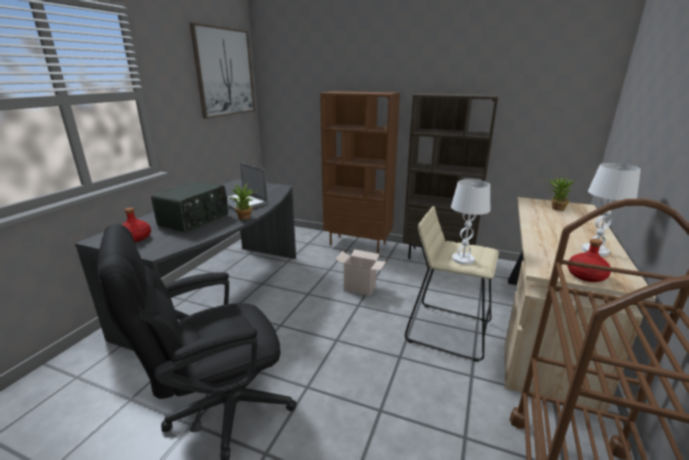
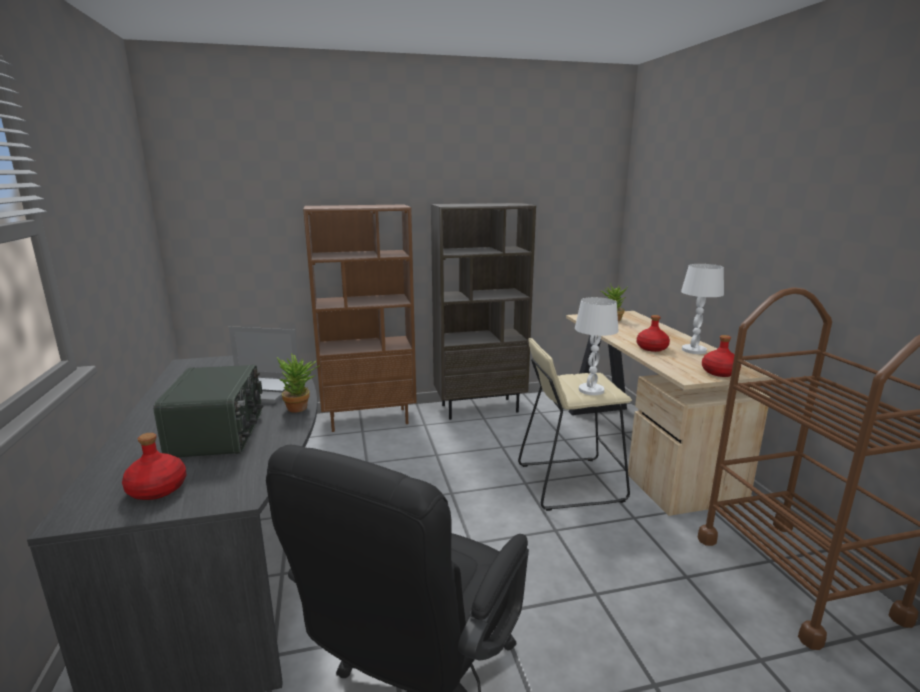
camera: 35 degrees left, 5 degrees down
(224, 72) = (122, 181): picture -> none
(361, 287) = (432, 471): cardboard box -> none
(551, 238) = (651, 348): none -> red bottle

